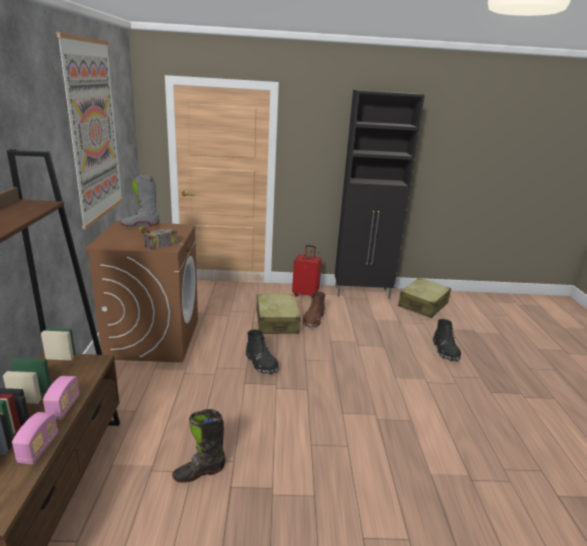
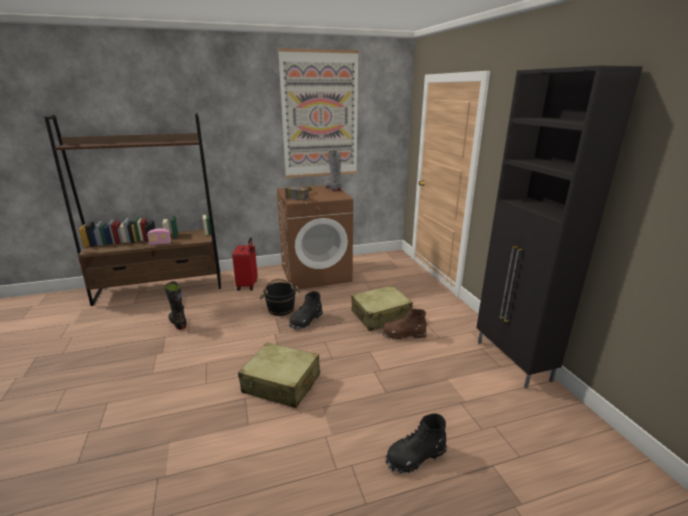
camera: 75 degrees right, 0 degrees up
(38, 448) = (129, 247): radio -> none
(223, 376) = (281, 308): none -> black bucket
(306, 294) = (456, 321): red suitcase -> red suitcase (248, 285)
(423, 305) = (546, 427): beige suitcase -> beige suitcase (281, 384)

